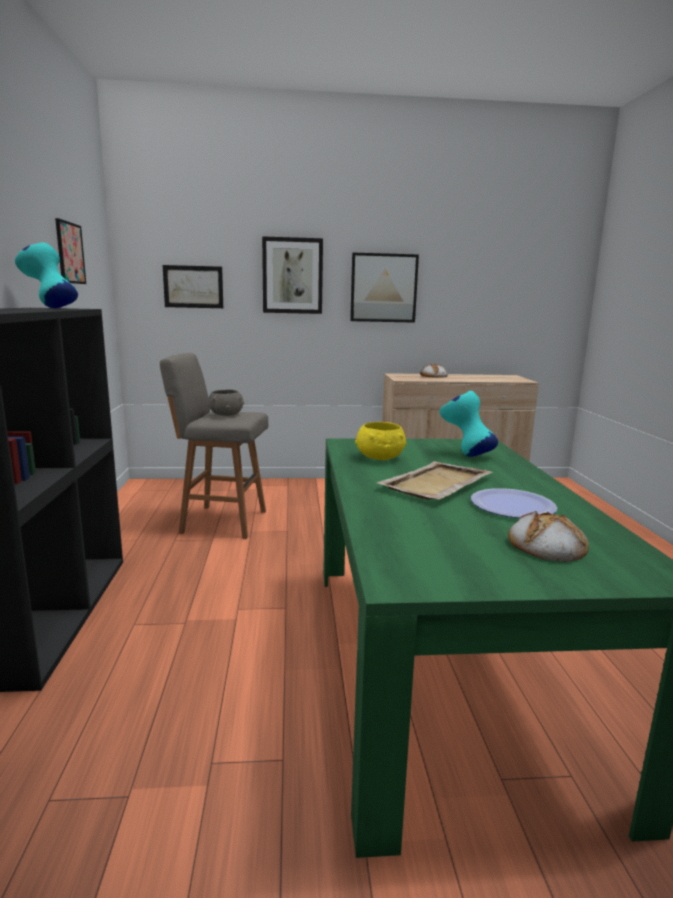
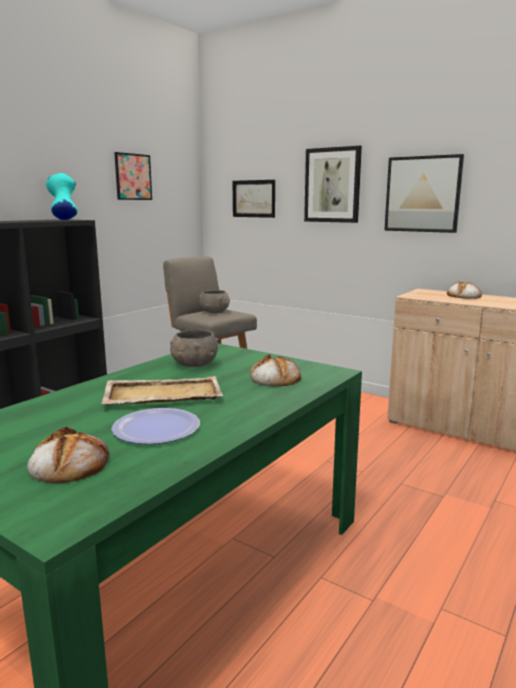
camera: 40 degrees right, 0 degrees up
(380, 458) = (194, 364): yellow bowl -> grey bowl
(465, 454) = (274, 378): turquoise vase -> bread

